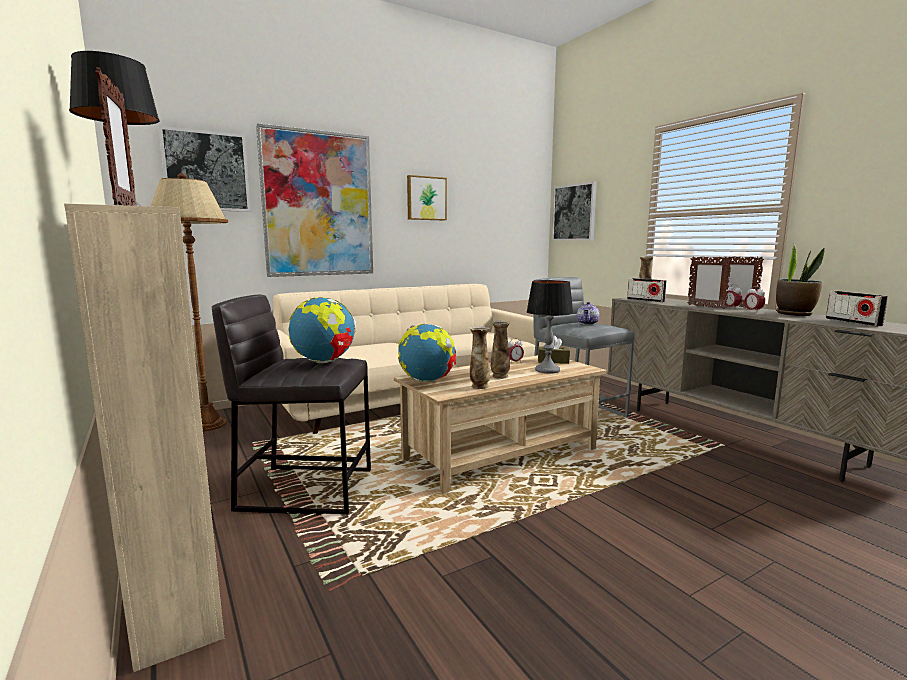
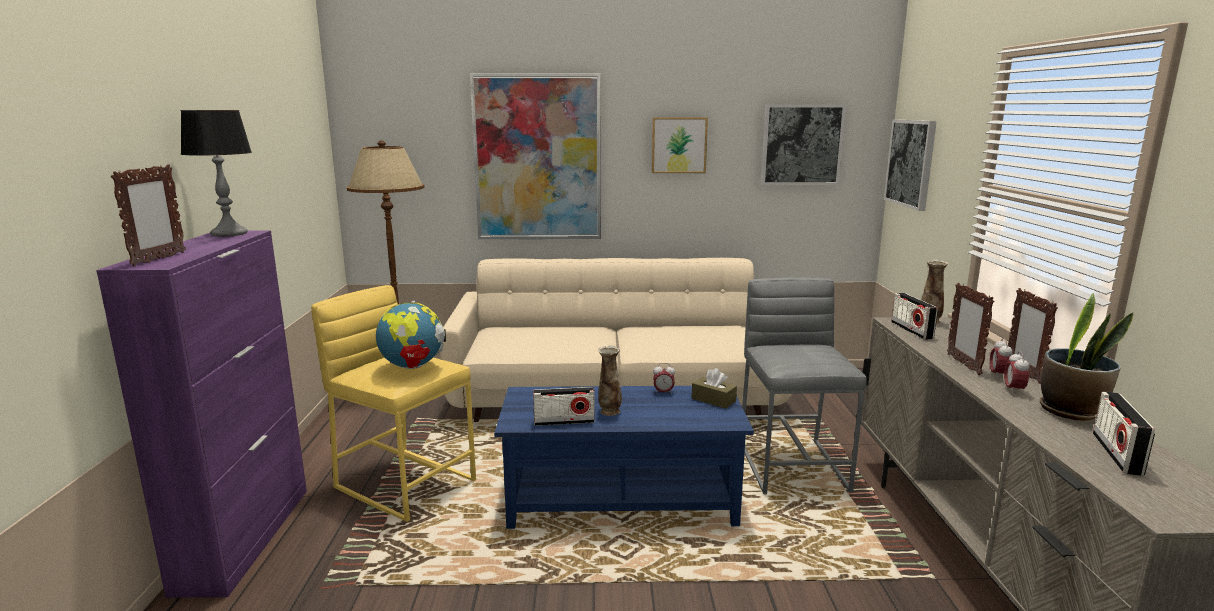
camera: 30 degrees right, 5 degrees up
(176, 580) = (245, 537): beige cabinet -> purple cabinet
(206, 171) = (420, 128): picture -> picture (801, 144)
(306, 488) = (405, 483): grey stool -> yellow stool
(427, 381) = (528, 401): globe -> none
(479, 386) = (564, 422): vase -> radio
(500, 454) = (622, 499): beige coffee table -> blue coffee table
(547, 370) = (679, 414): table lamp -> none
(587, 323) = (808, 352): teapot -> none

